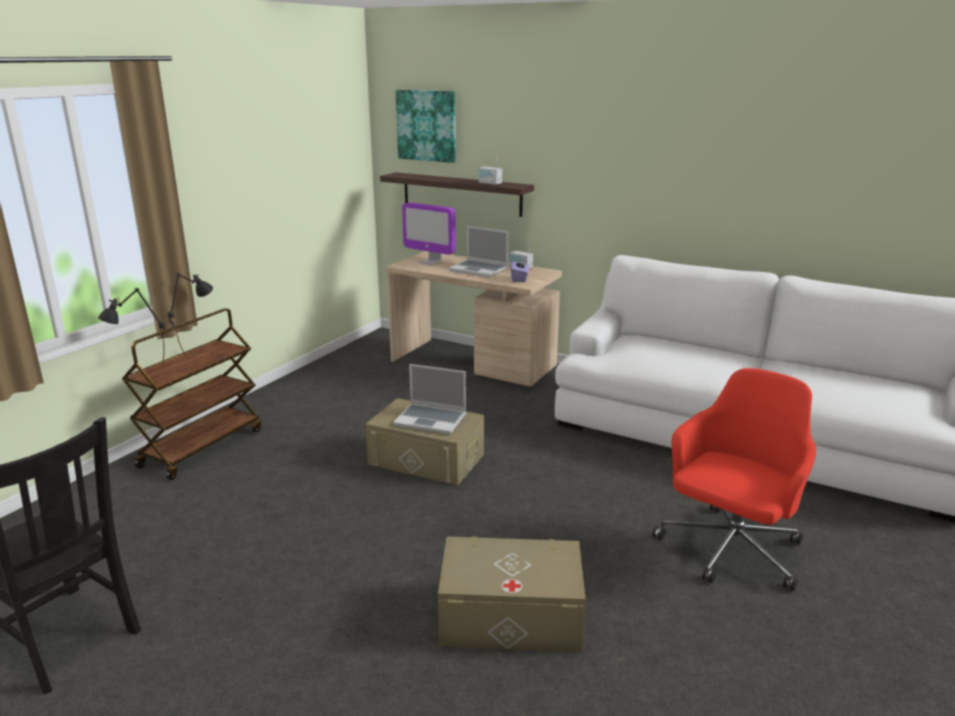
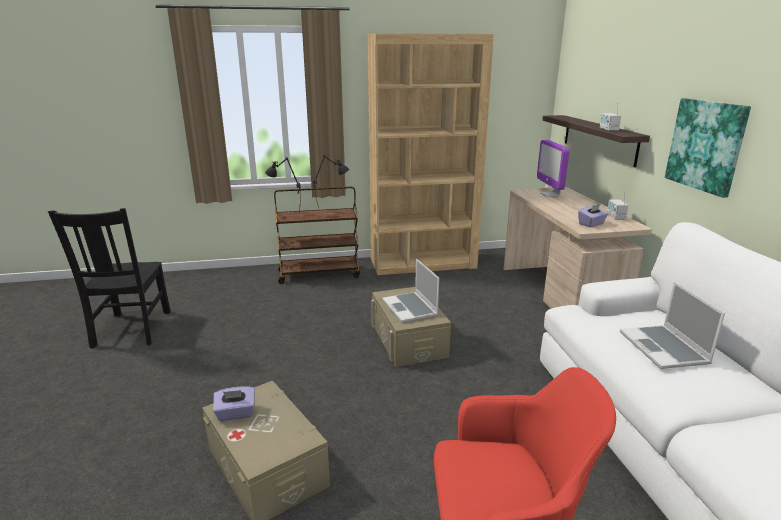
camera: 50 degrees right, 0 degrees up
(303, 386) = (423, 263): none -> brown bookcase
(427, 125) = (588, 73): picture -> picture (706, 145)
(477, 575) = (236, 413): none -> purple tissue box
(479, 270) = (574, 209): laptop -> laptop (664, 349)

